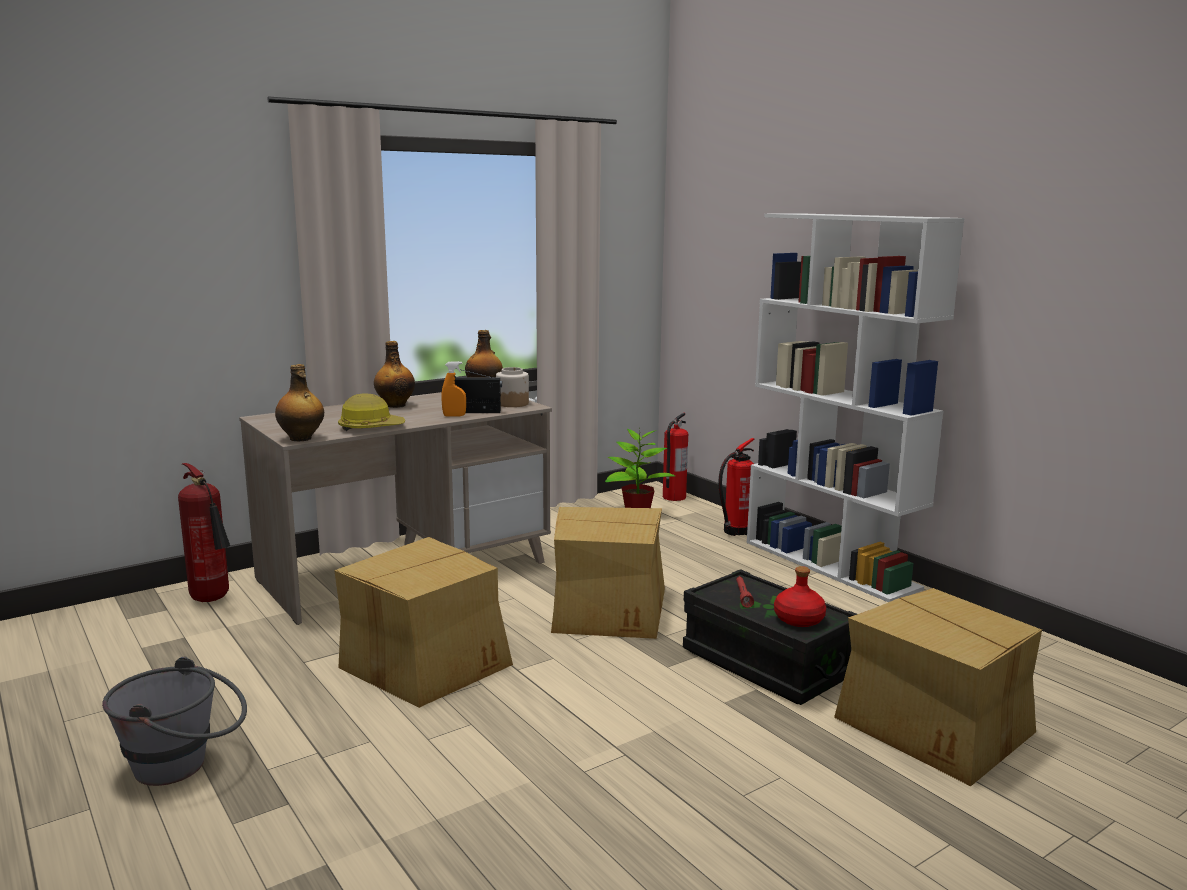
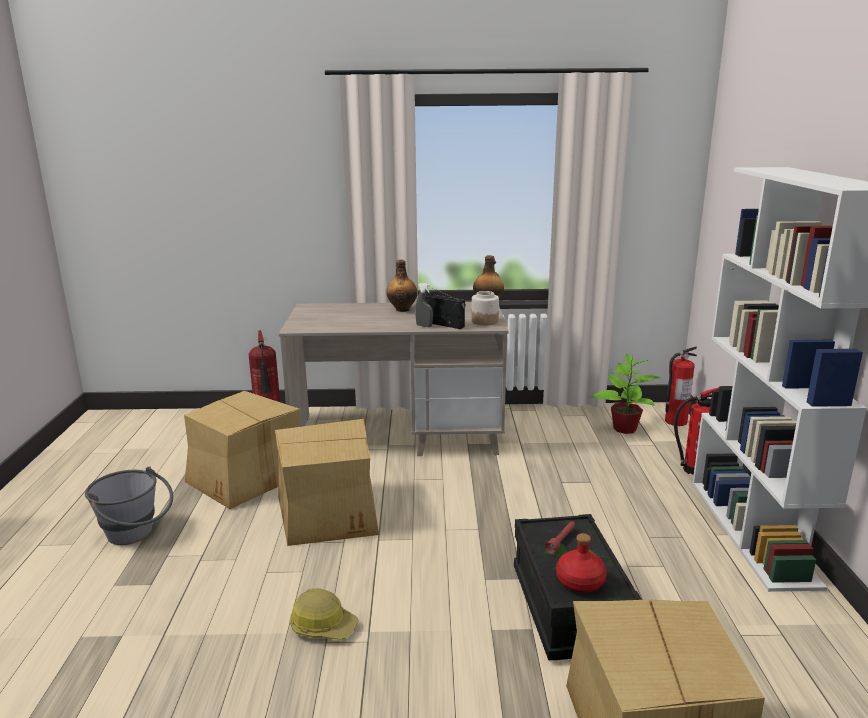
camera: 35 degrees right, 5 degrees up
(301, 439) = (298, 328): bottle -> none
(371, 428) = (353, 327): hard hat -> hard hat (323, 625)
(454, 416) = (424, 326): orange spray bottle -> grey spray bottle
(608, 610) = (498, 512): cardboard box -> cardboard box (245, 477)

